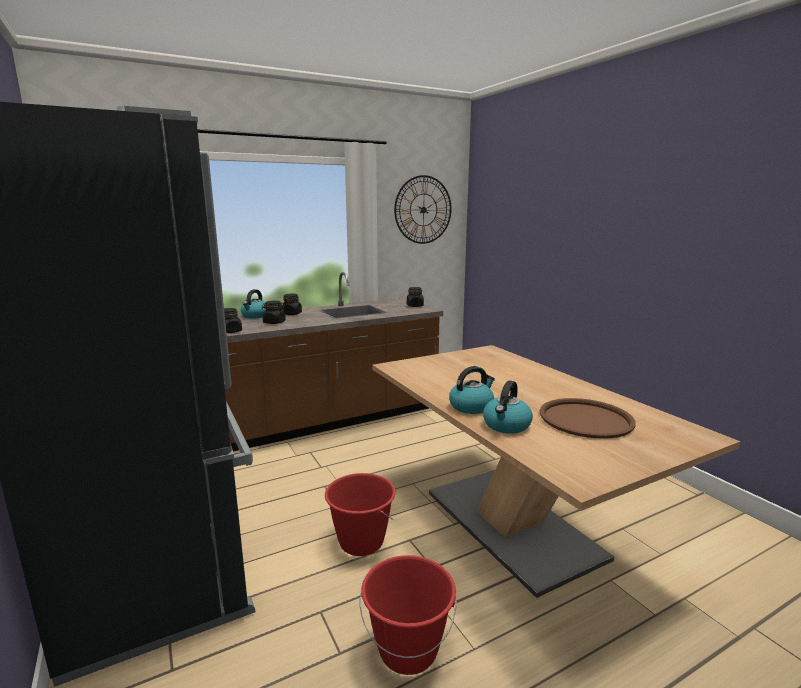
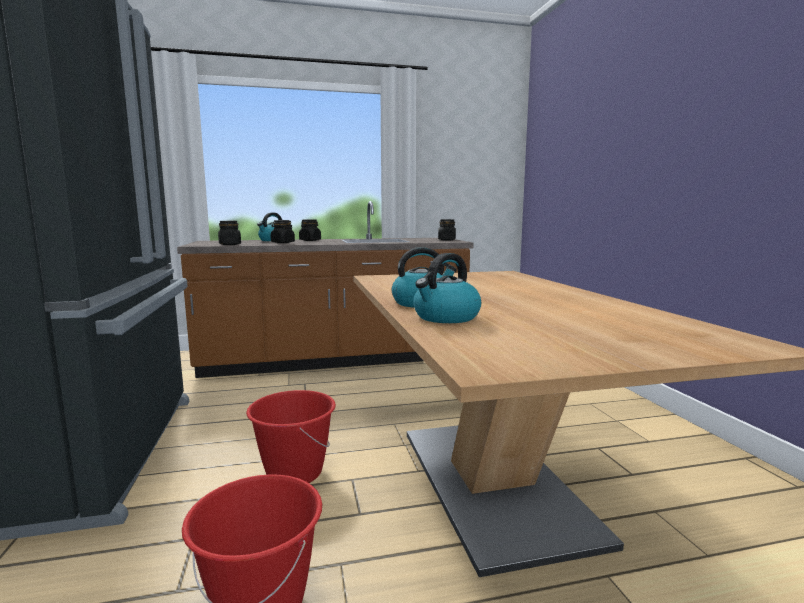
camera: 15 degrees right, 5 degrees down
(423, 210) = (472, 144): wall clock -> none
(586, 419) = (569, 320): brown tray -> none

